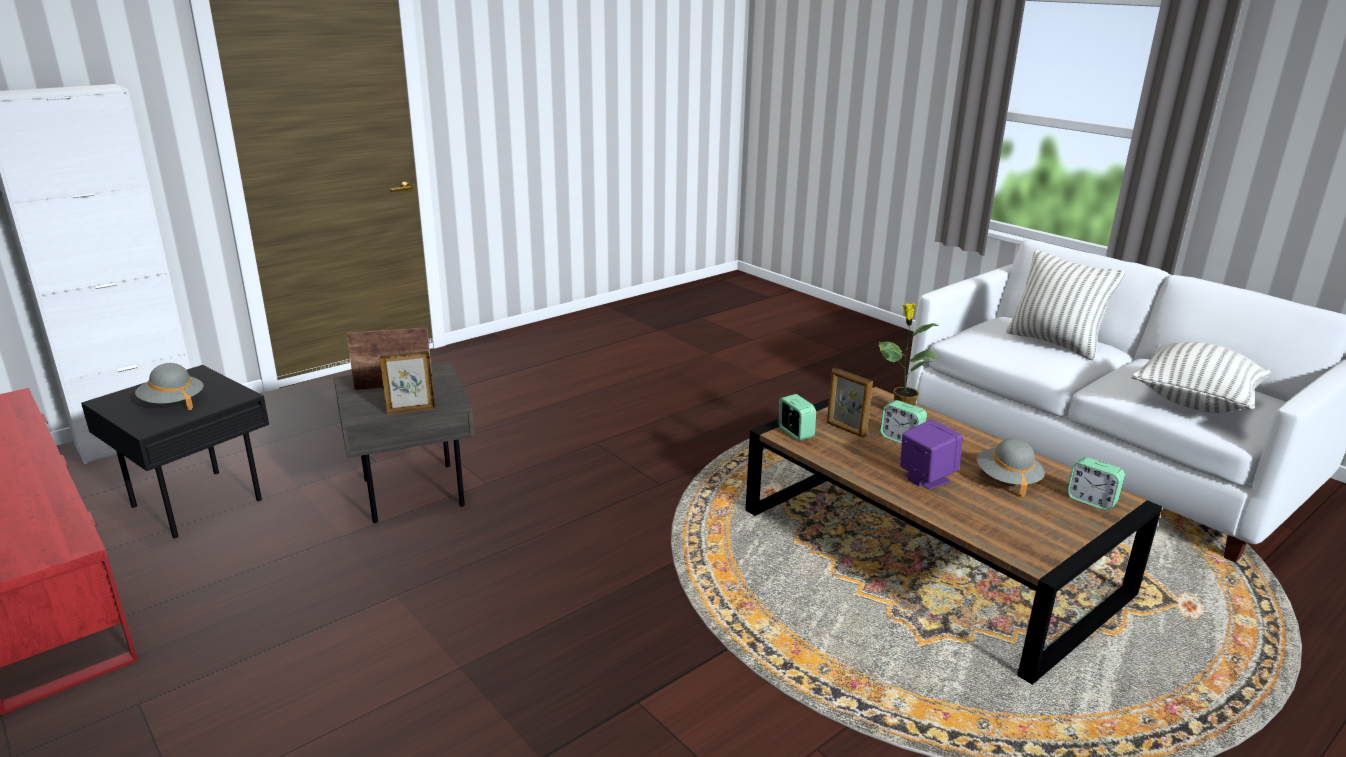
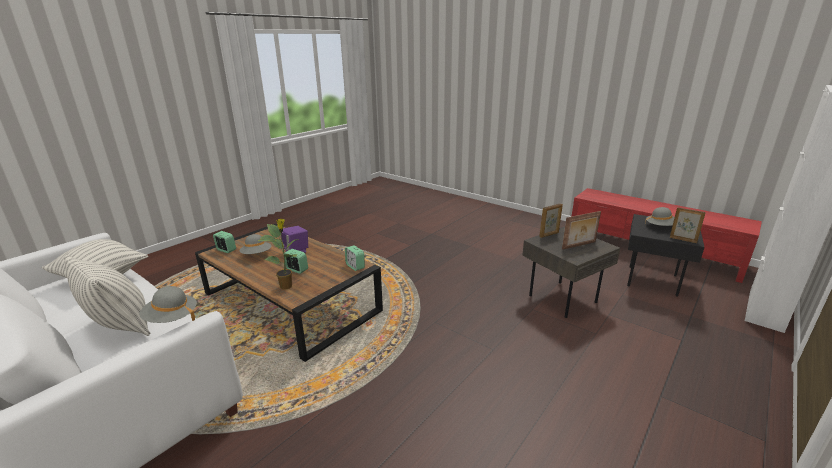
camera: 170 degrees right, 0 degrees up
(845, 429) = (326, 272): picture frame -> picture frame (683, 239)
(967, 294) = (171, 318): none -> grey hat

